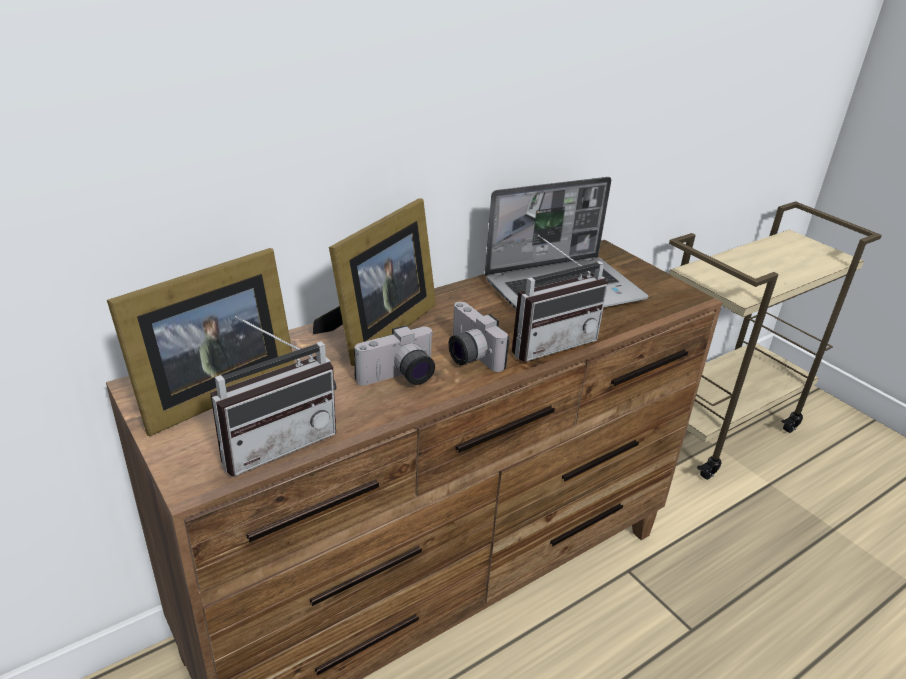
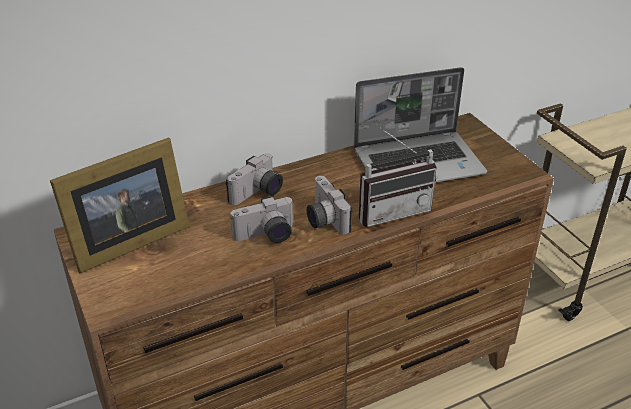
camera: 10 degrees right, 5 degrees up
(275, 441) = (166, 282): radio -> none
(378, 330) = (258, 194): picture frame -> camera

